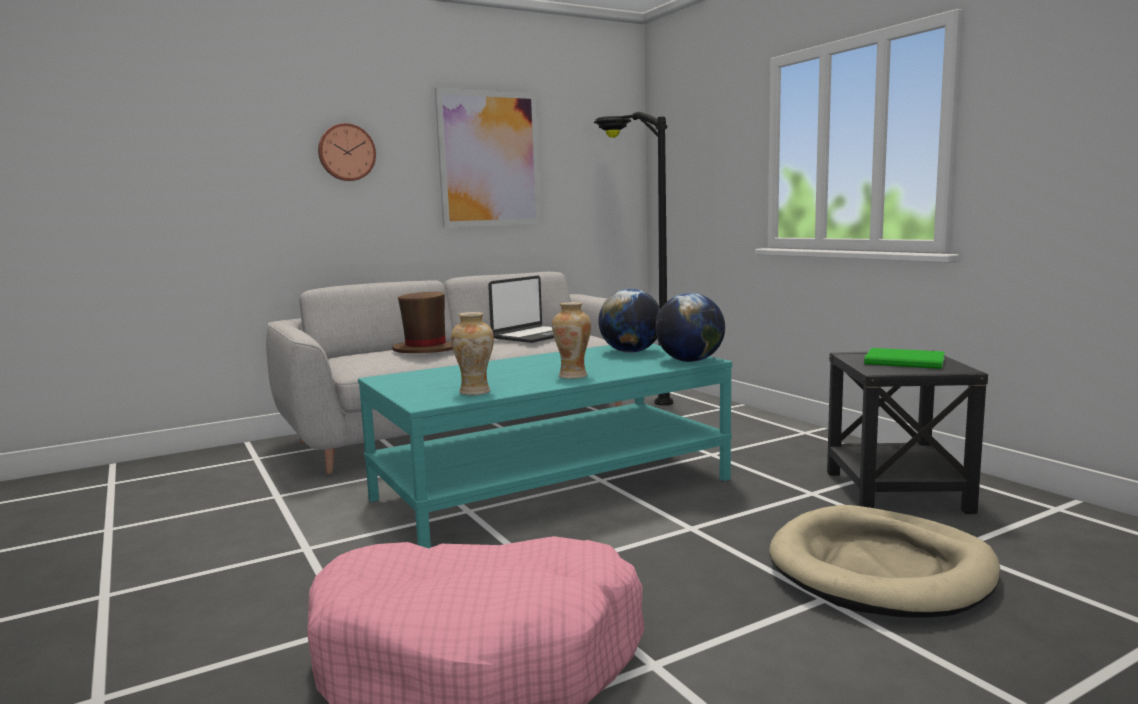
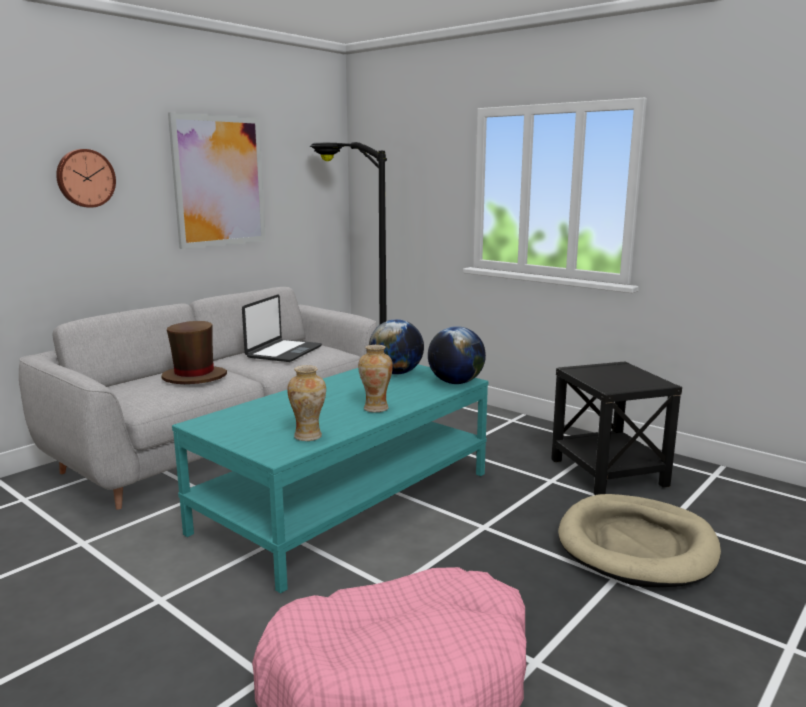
camera: 20 degrees left, 5 degrees up
(907, 362) = (619, 376): green book -> none

